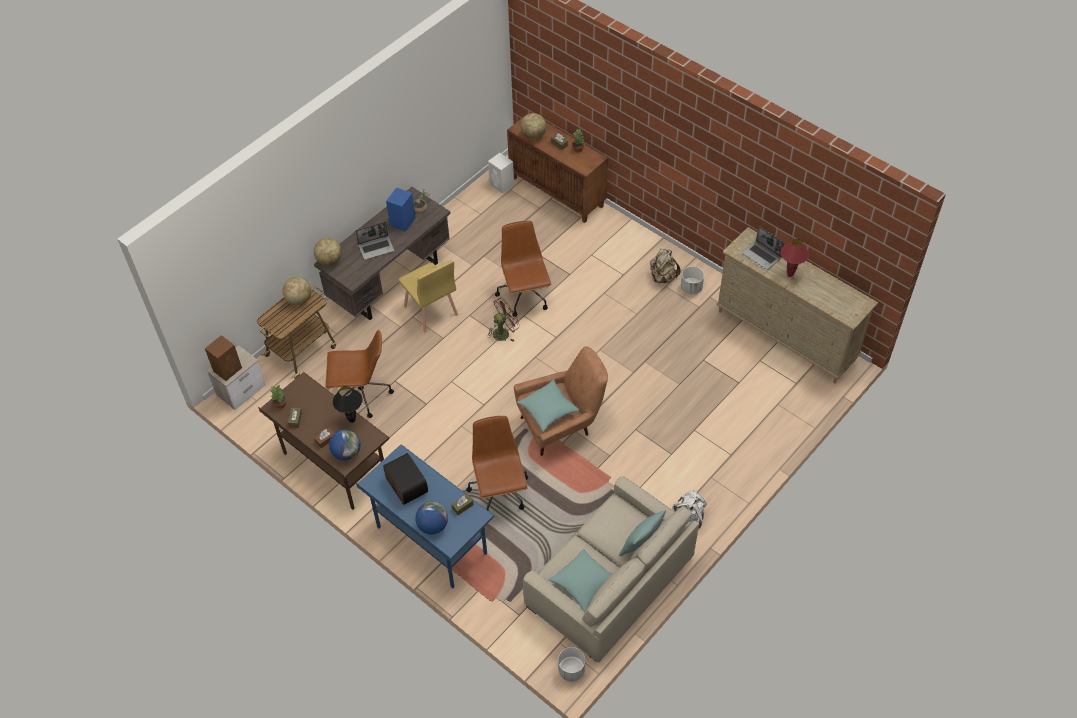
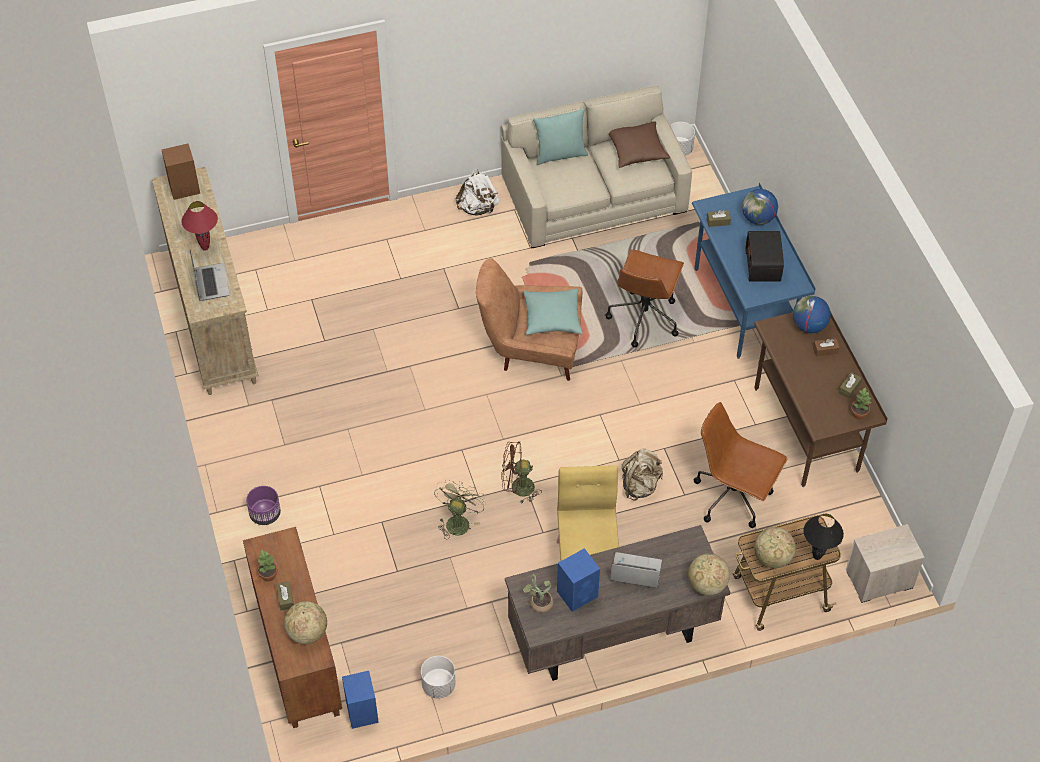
camera: 150 degrees left, 0 degrees up
(228, 369) = (896, 545): brown speaker -> brown speaker (183, 188)
(352, 420) = (785, 357): black table lamp -> black table lamp (817, 557)
(502, 185) = (362, 711): white speaker -> blue speaker
(525, 296) = (458, 521): brown office chair -> green fan
(583, 583) = (636, 150): turquoise pillow -> brown pillow
(640, 245) = (265, 514): none -> purple planter
(663, 277) = (277, 457): beige backpack -> beige backpack (640, 485)
(691, 288) = (258, 426): white planter -> white planter (438, 685)

